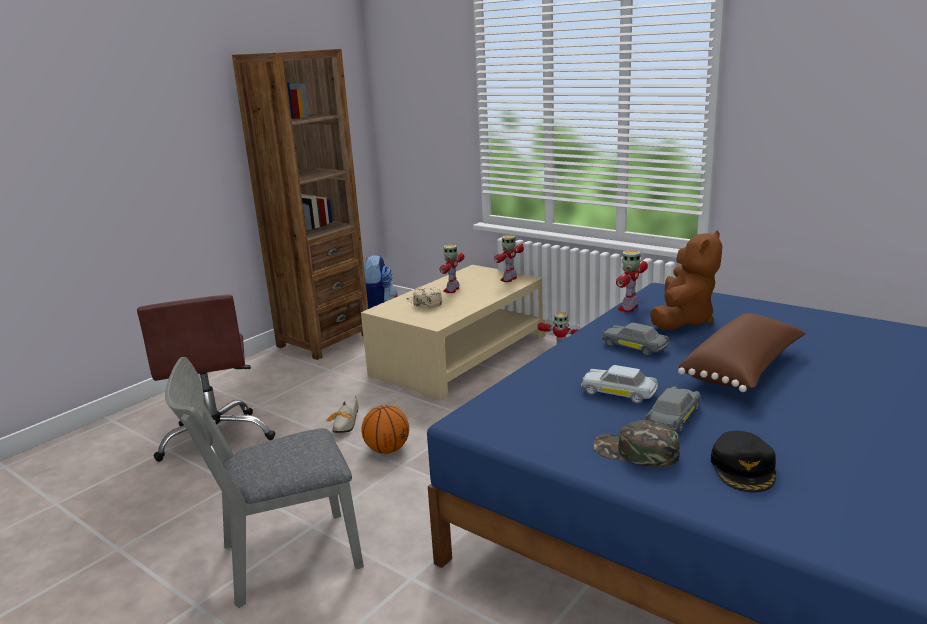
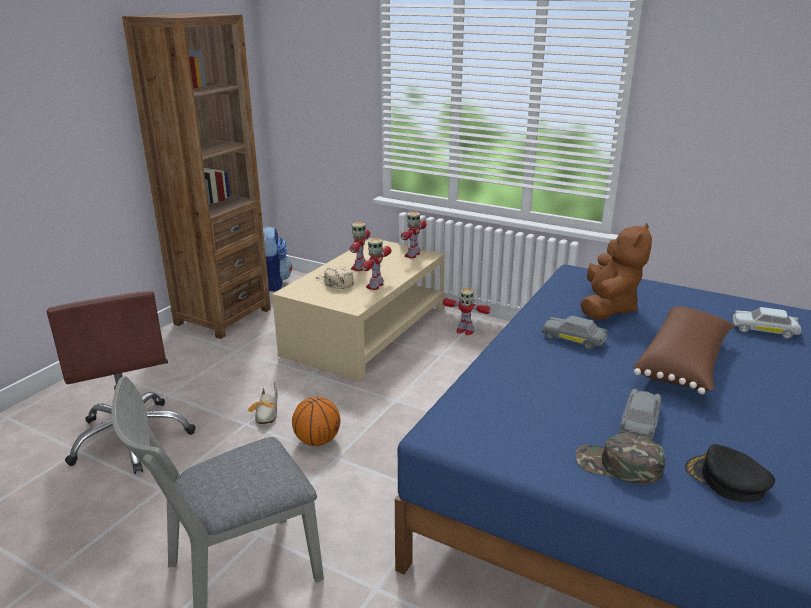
camera: 10 degrees left, 5 degrees up
(619, 393) = (577, 394): white toy car -> white toy car (764, 330)
(629, 308) = (552, 294): toy robot -> toy robot (375, 286)
(744, 468) = (726, 480): black cap -> black cap turned 135 degrees clockwise

